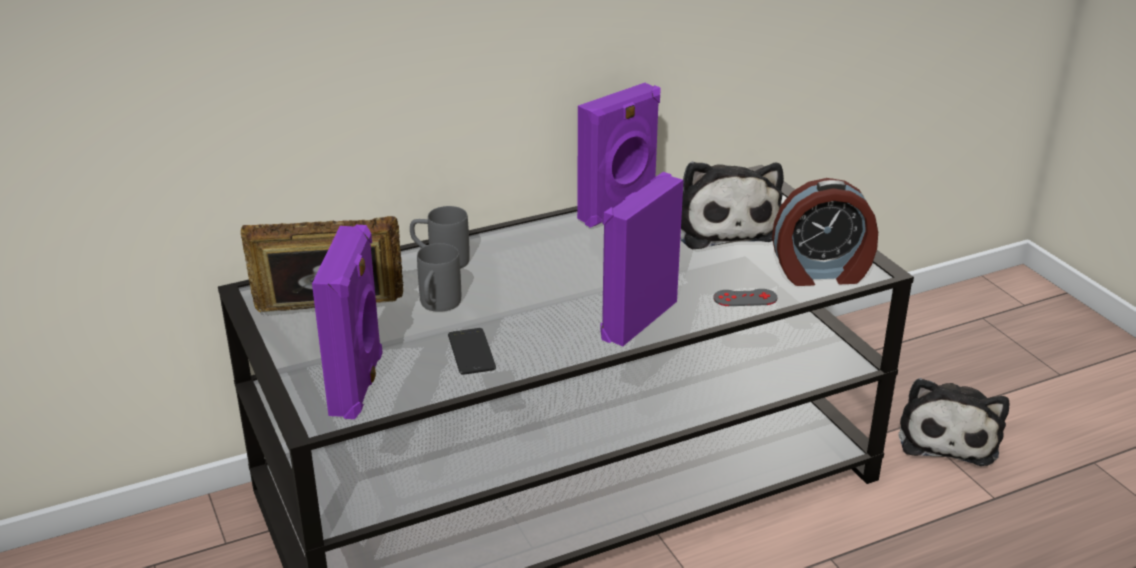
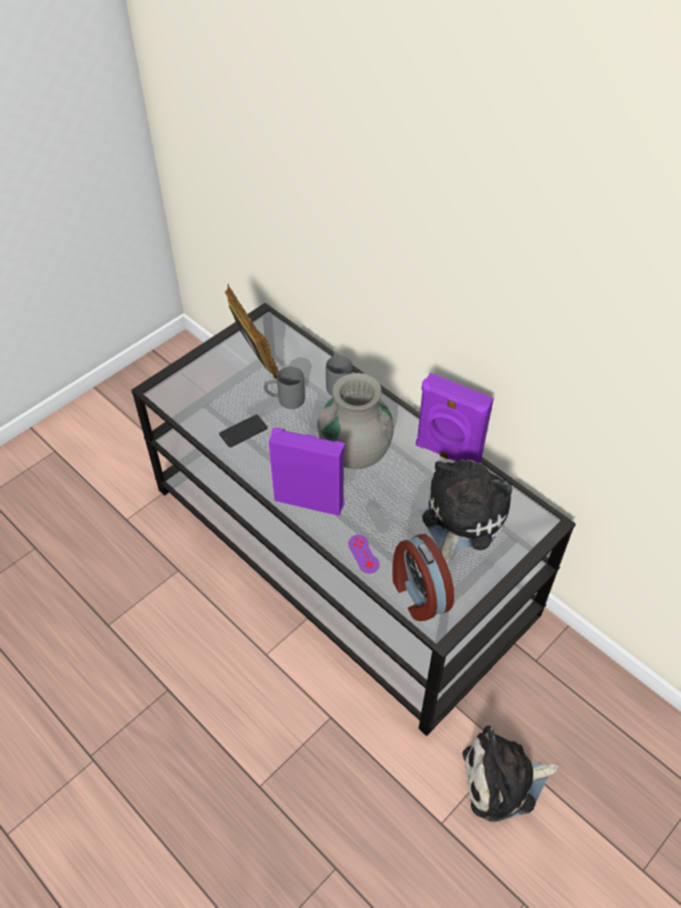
camera: 70 degrees right, 20 degrees up
(359, 385) = (193, 395): purple speaker -> none
(573, 271) = (355, 451): none -> grey vase
(722, 225) = (461, 518): plush toy -> plush toy turned 150 degrees clockwise
(745, 298) = (363, 554): grey game controller -> purple game controller

